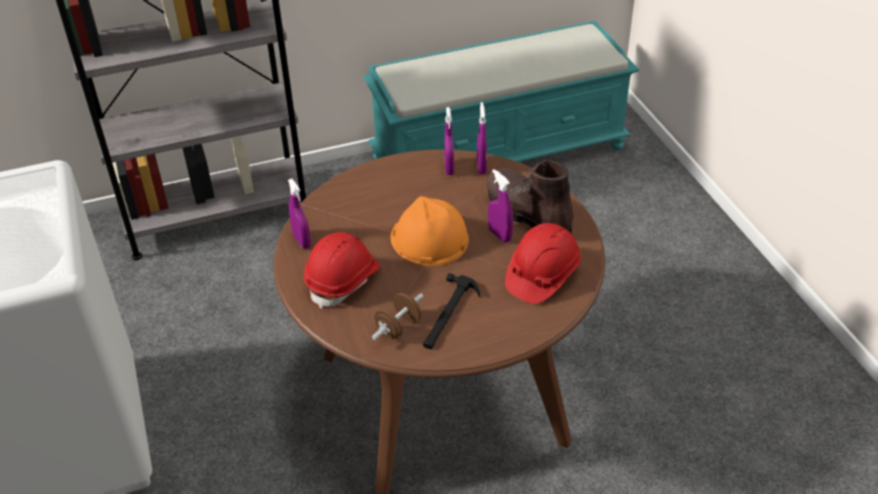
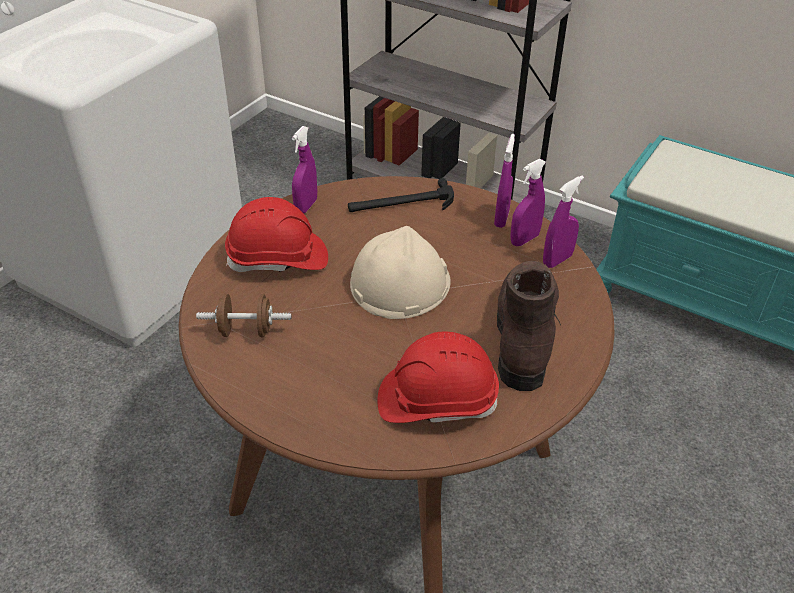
camera: 50 degrees right, 0 degrees up
(429, 239) = (399, 283): orange hard hat -> beige hard hat
(448, 314) = (299, 357): hammer -> hammer (401, 203)
(499, 235) = (465, 331): purple spray bottle -> purple spray bottle (501, 218)

